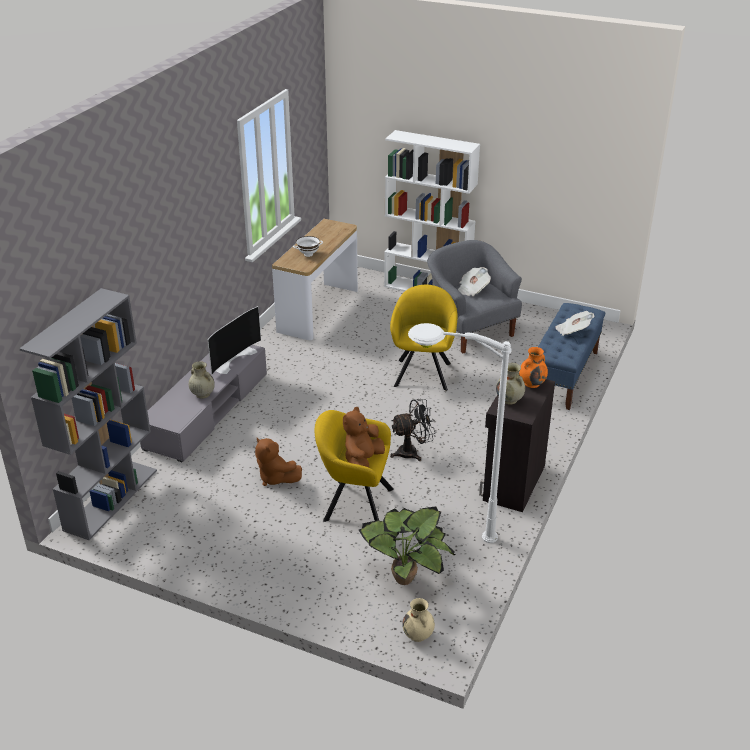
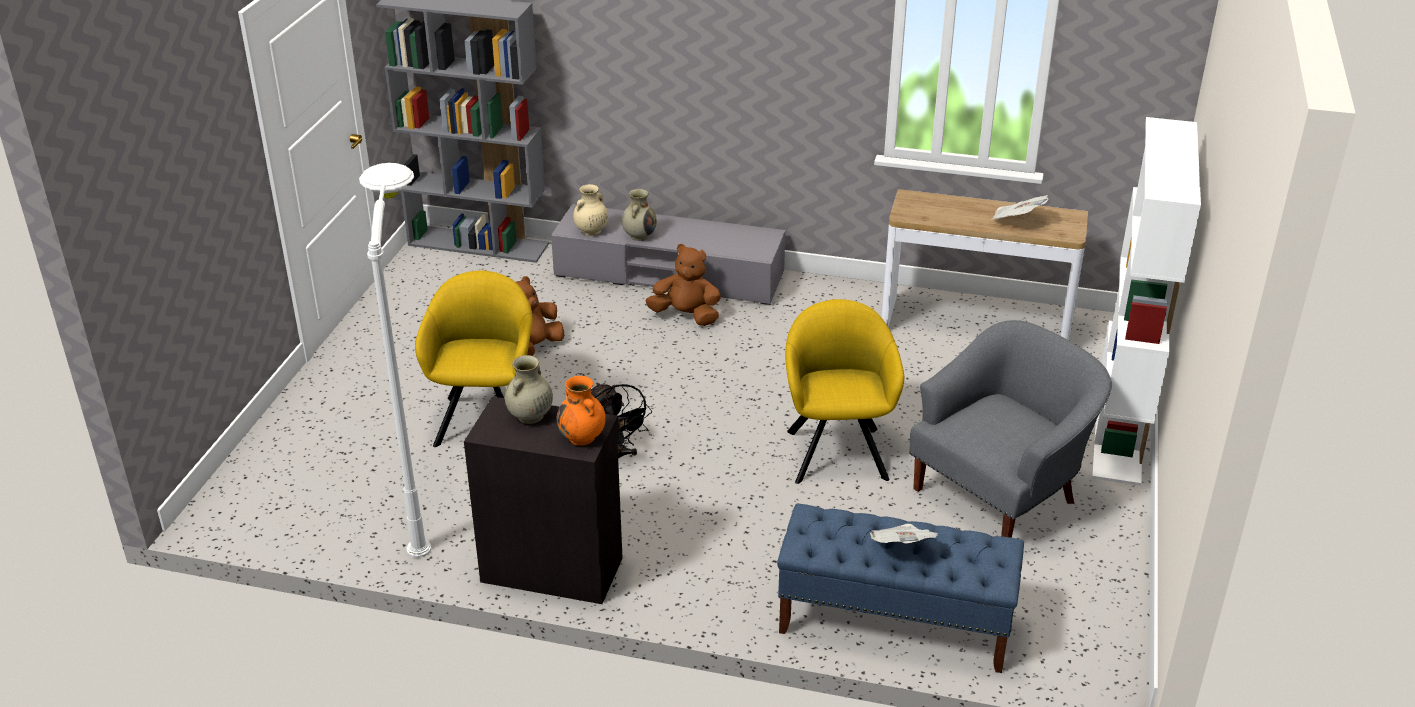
camera: 80 degrees right, 0 degrees up
(233, 359) = (732, 244): television -> none
(308, 254) = (948, 213): white bowl -> none
(362, 461) = (472, 356): brown plush toy -> brown plush toy (686, 316)
(406, 576) = (339, 478): potted plant -> none
(418, 635) = (230, 497): beige vase -> beige vase (591, 231)
(423, 372) = (836, 450): yellow armchair -> yellow armchair turned 90 degrees counterclockwise
(472, 289) = (1007, 420): newspaper -> newspaper (1017, 220)

